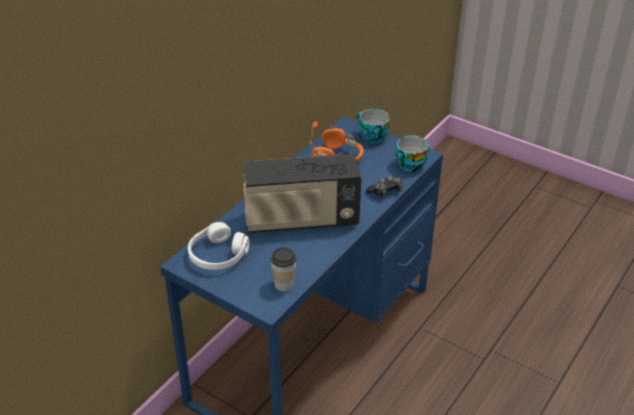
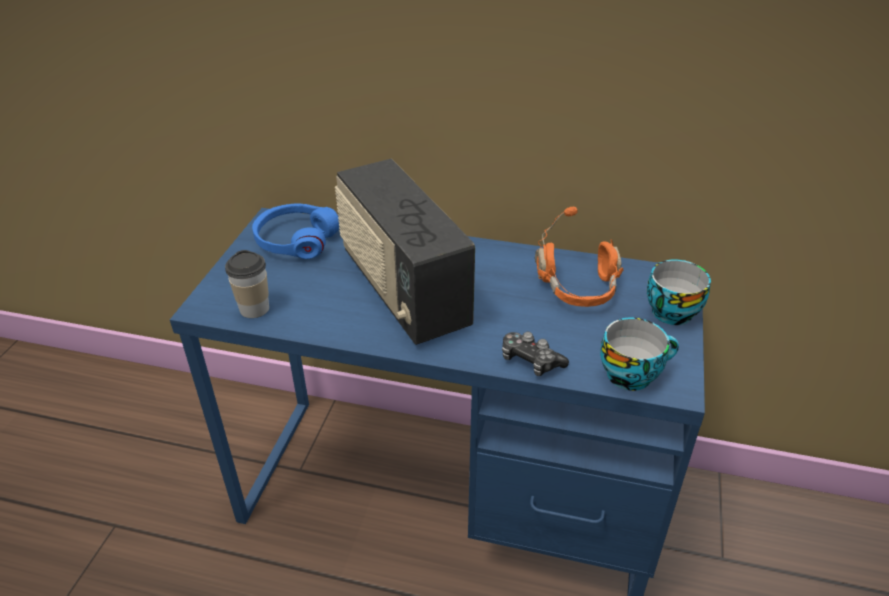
camera: 70 degrees right, 0 degrees up
(217, 255) = (296, 240): white headphones -> blue headphones

